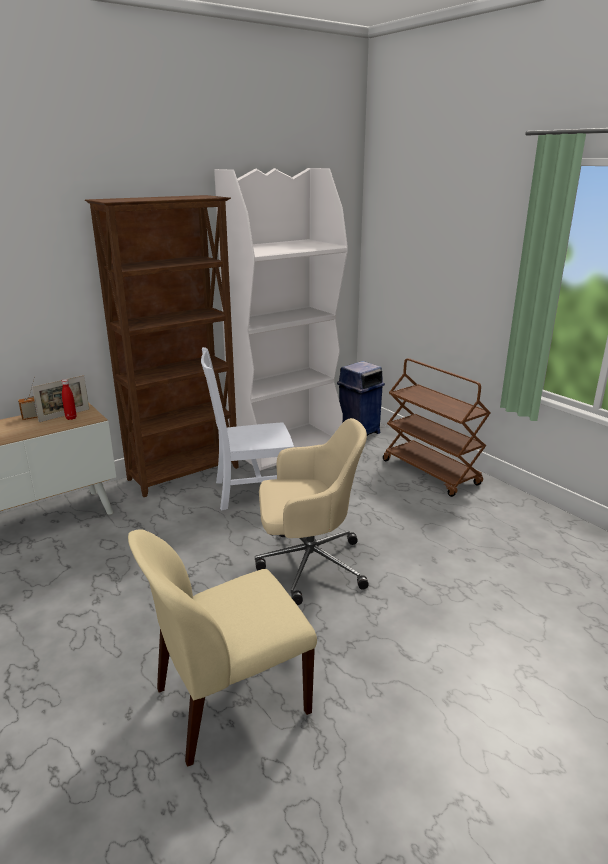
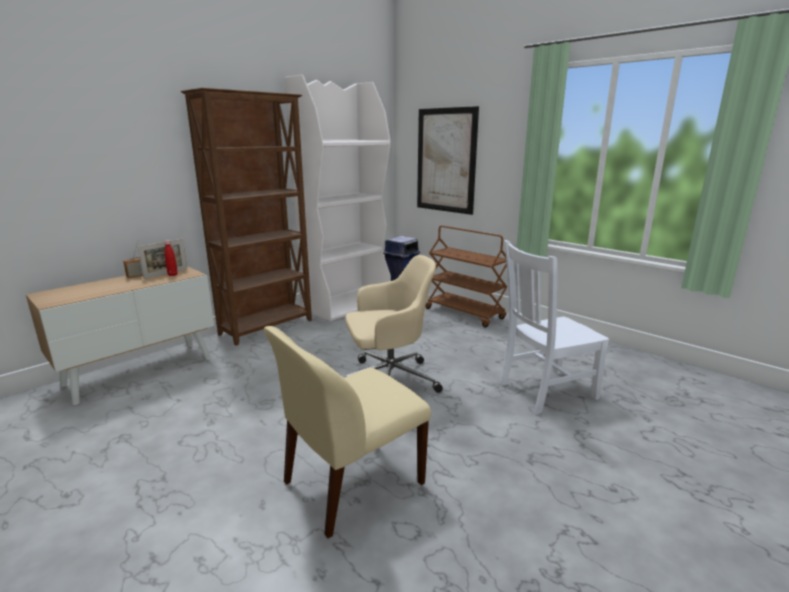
camera: 10 degrees left, 5 degrees down
(250, 492) = (326, 335): white chair -> white chair (544, 391)
(422, 270) = (445, 161): none -> picture

